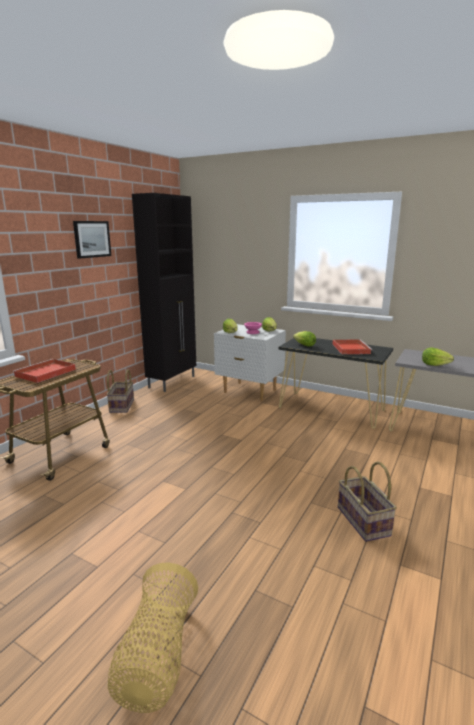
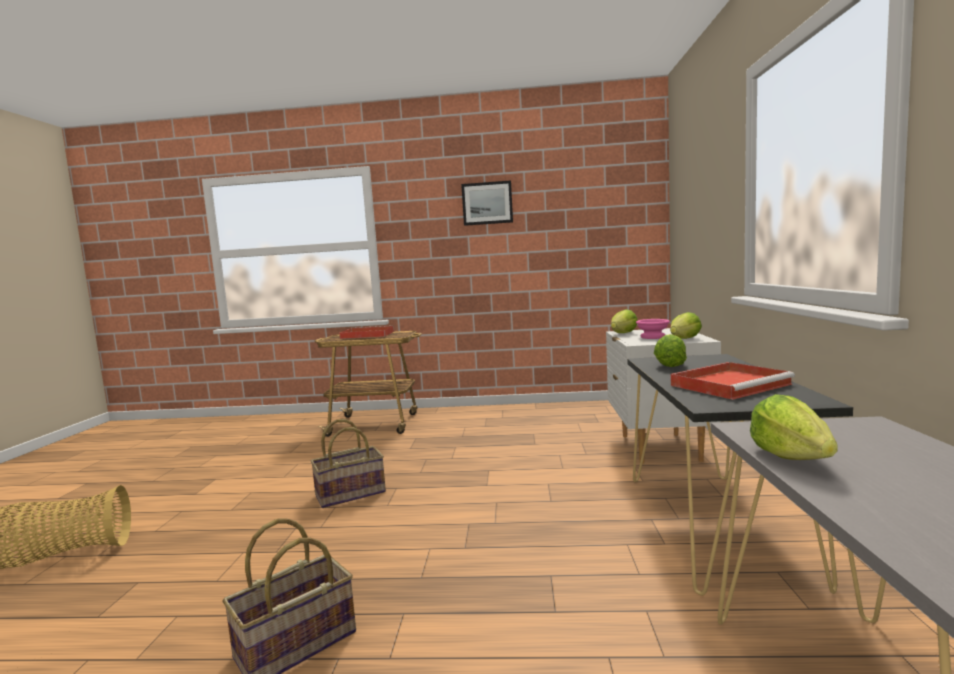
camera: 65 degrees right, 10 degrees down
(121, 406) = (499, 410): basket -> basket (350, 493)
(173, 382) = (604, 406): black cabinet -> none

